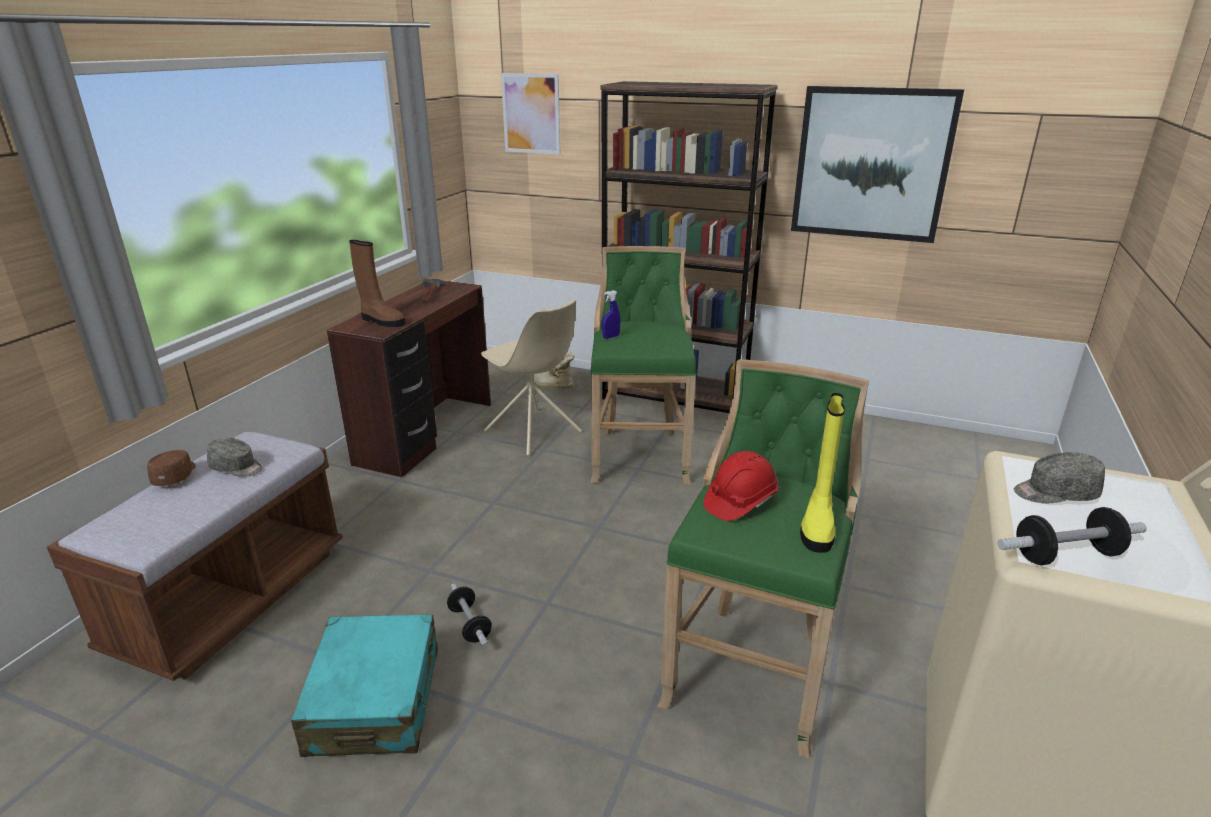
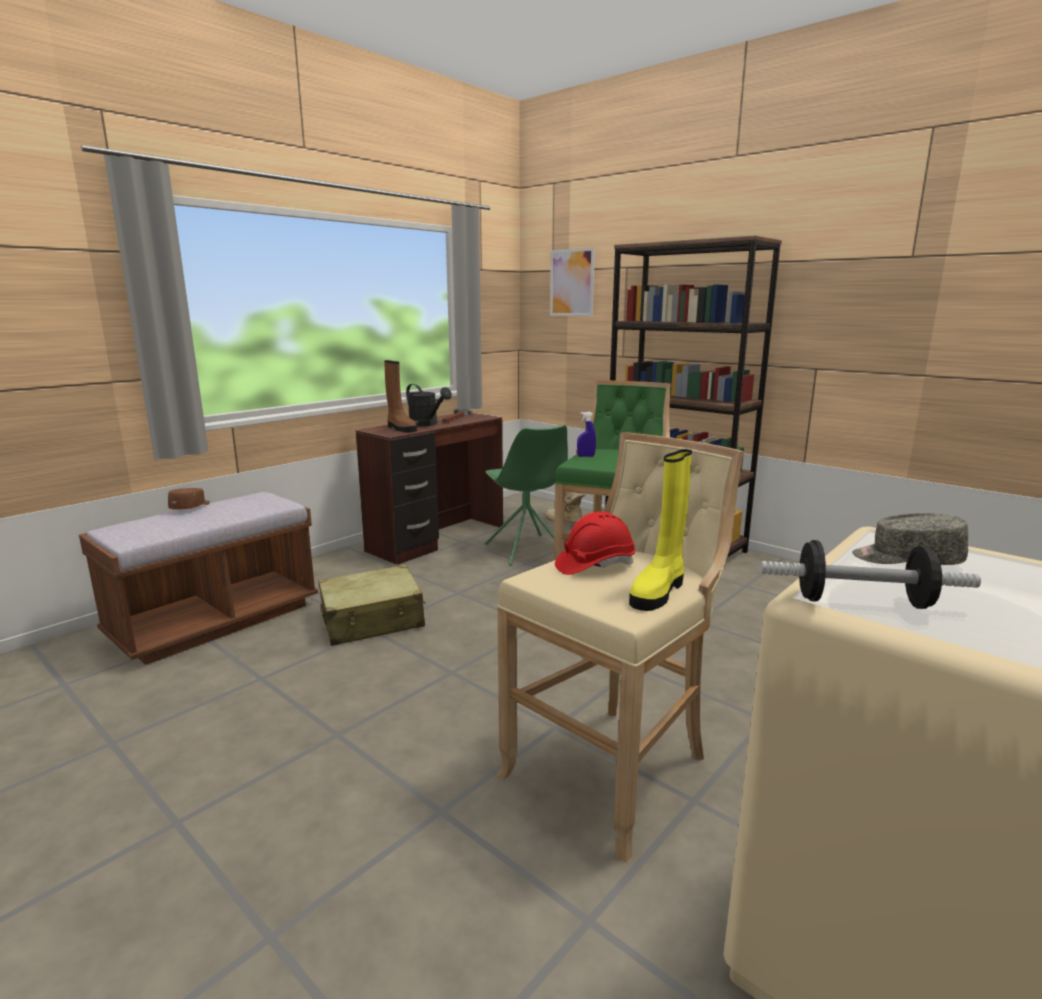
camera: 20 degrees right, 10 degrees down
(237, 468) = (234, 508): grey cap -> none
(375, 700) = (263, 710): turquoise suitcase -> none
(406, 309) = (427, 424): none -> black watering can
(422, 558) = (372, 620): none -> beige suitcase
(470, 625) = (376, 674): dumbbell -> none
(534, 432) = (526, 550): beige chair -> green chair
(752, 669) = (614, 767): green stool -> beige stool
(871, 164) = (878, 313): picture -> none

